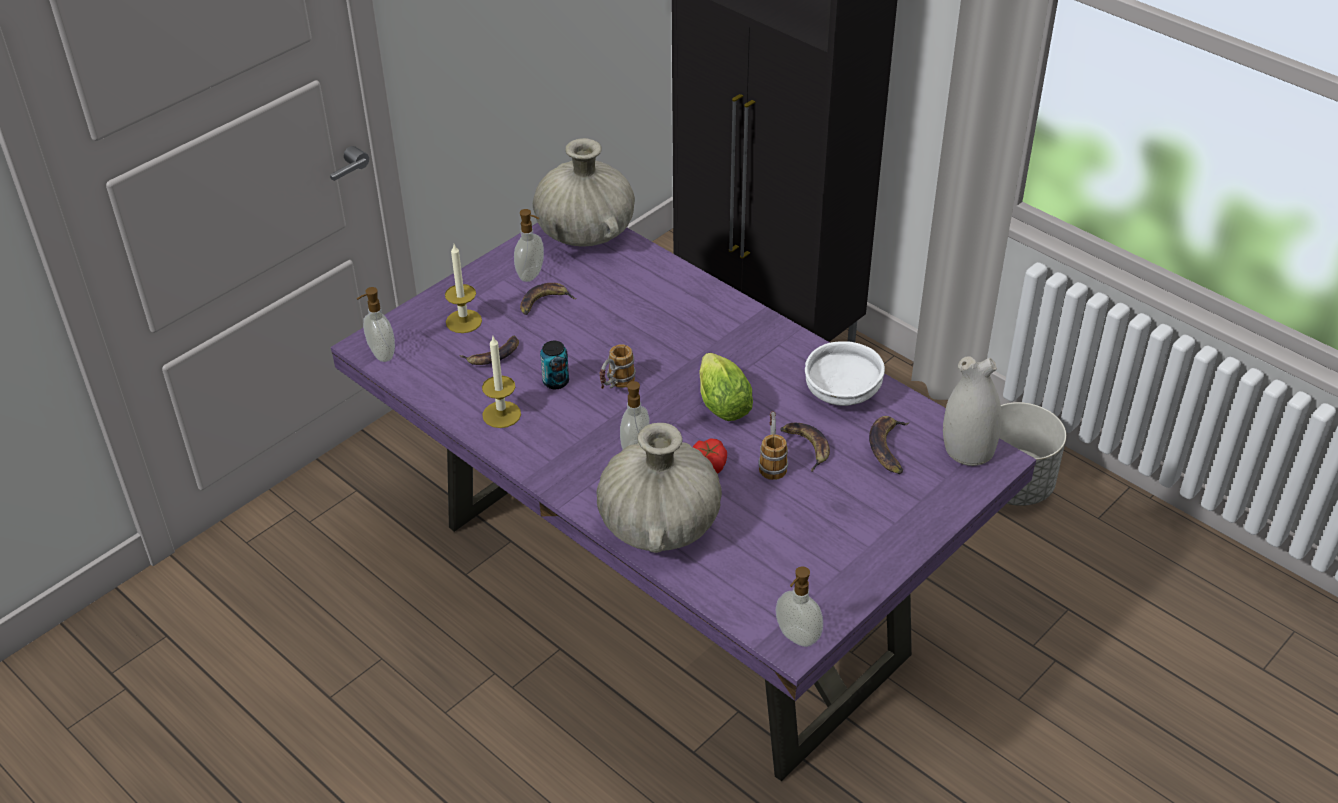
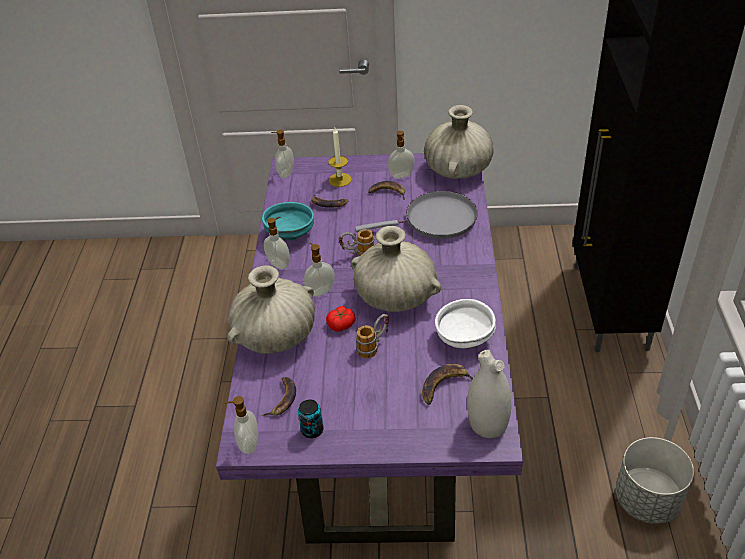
camera: 50 degrees right, 0 degrees up
(501, 414) = (291, 233): candle -> turquoise bowl
(542, 453) = (279, 263): none -> soap dispenser
(556, 382) = (336, 234): can -> can (312, 430)
(643, 300) = (436, 220): none -> grey frying pan
(721, 402) = (395, 297): lettuce -> beige vase
(806, 446) = (402, 351): banana -> banana (282, 399)

